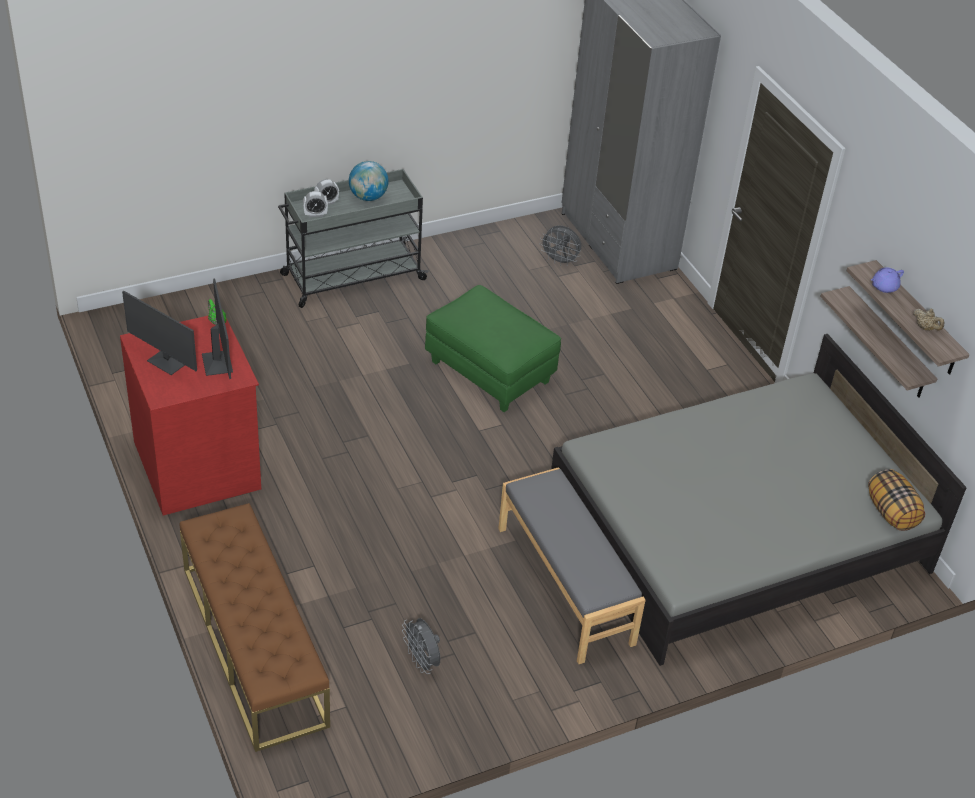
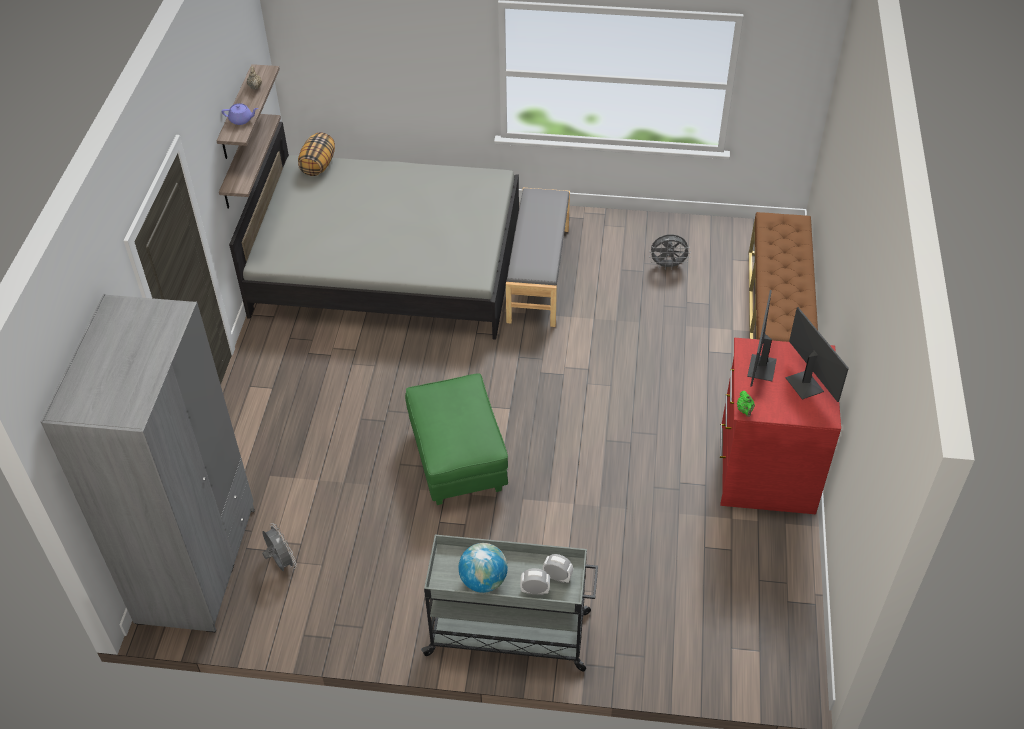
camera: 145 degrees left, 5 degrees up
(422, 662) = (668, 265): grey fan -> grey fan turned 90 degrees clockwise

